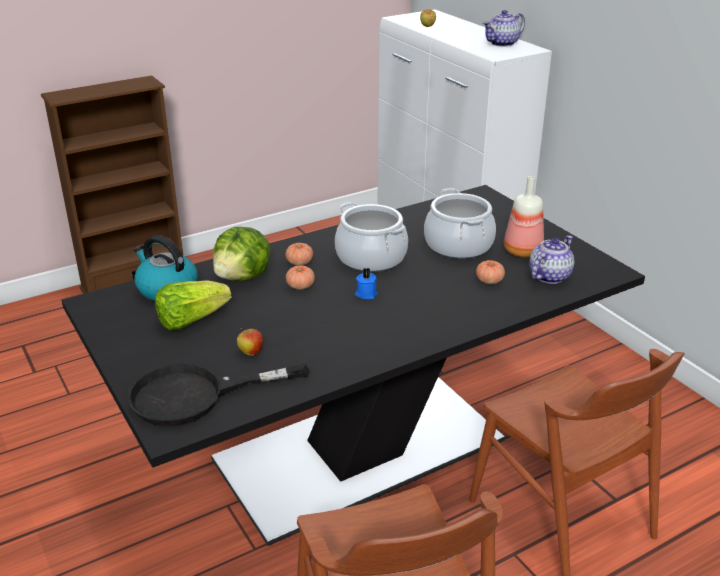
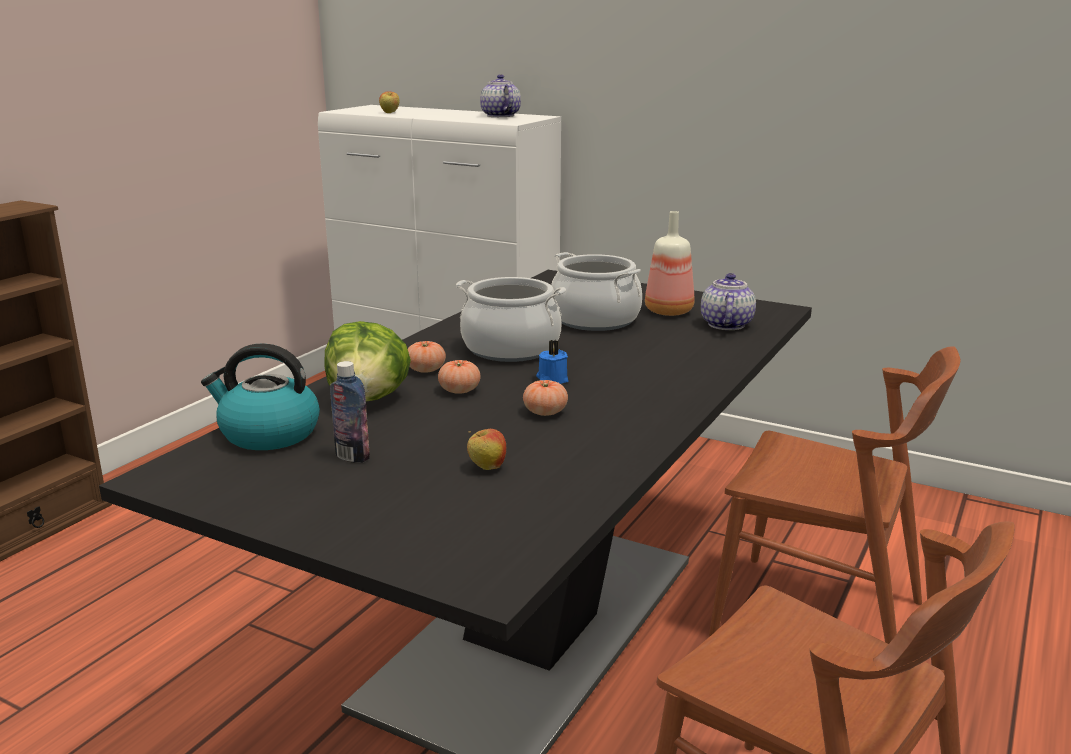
camera: 30 degrees left, 10 degrees down
(191, 320) = (352, 456): lettuce -> bottle
(195, 395) = (472, 532): black frying pan -> none
(489, 281) = (672, 340): tomato -> tomato (545, 412)
(502, 43) = (499, 116): teapot -> teapot turned 135 degrees clockwise

